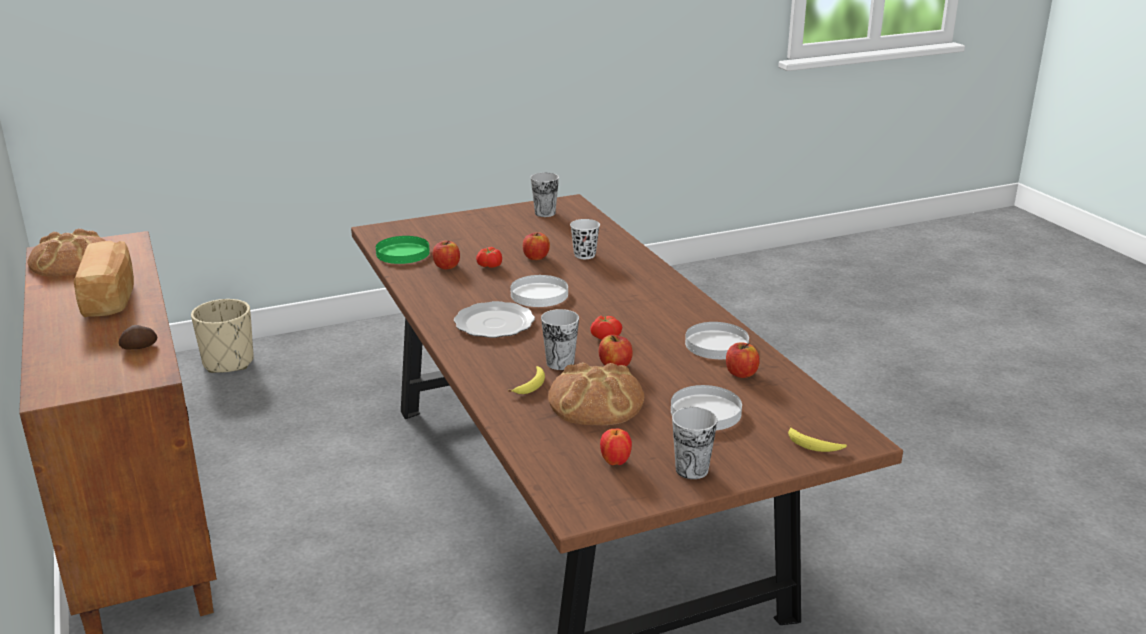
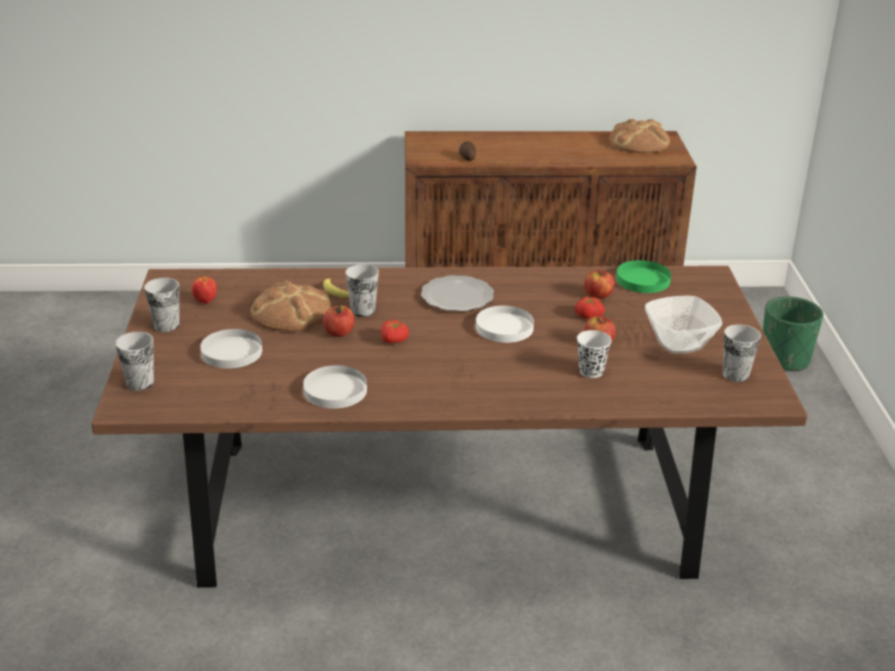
camera: 110 degrees right, 5 degrees up
(111, 297) = (558, 152): bread -> none
(228, 362) = (784, 359): beige planter -> green planter
(512, 231) = (680, 343): none -> bowl
(741, 373) = (273, 386): apple -> none
(813, 445) = (140, 383): banana -> cup

